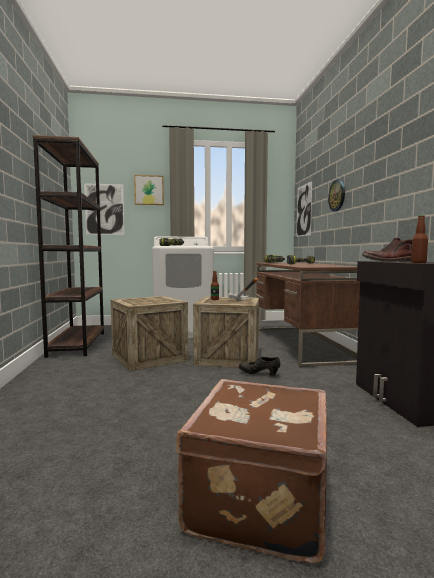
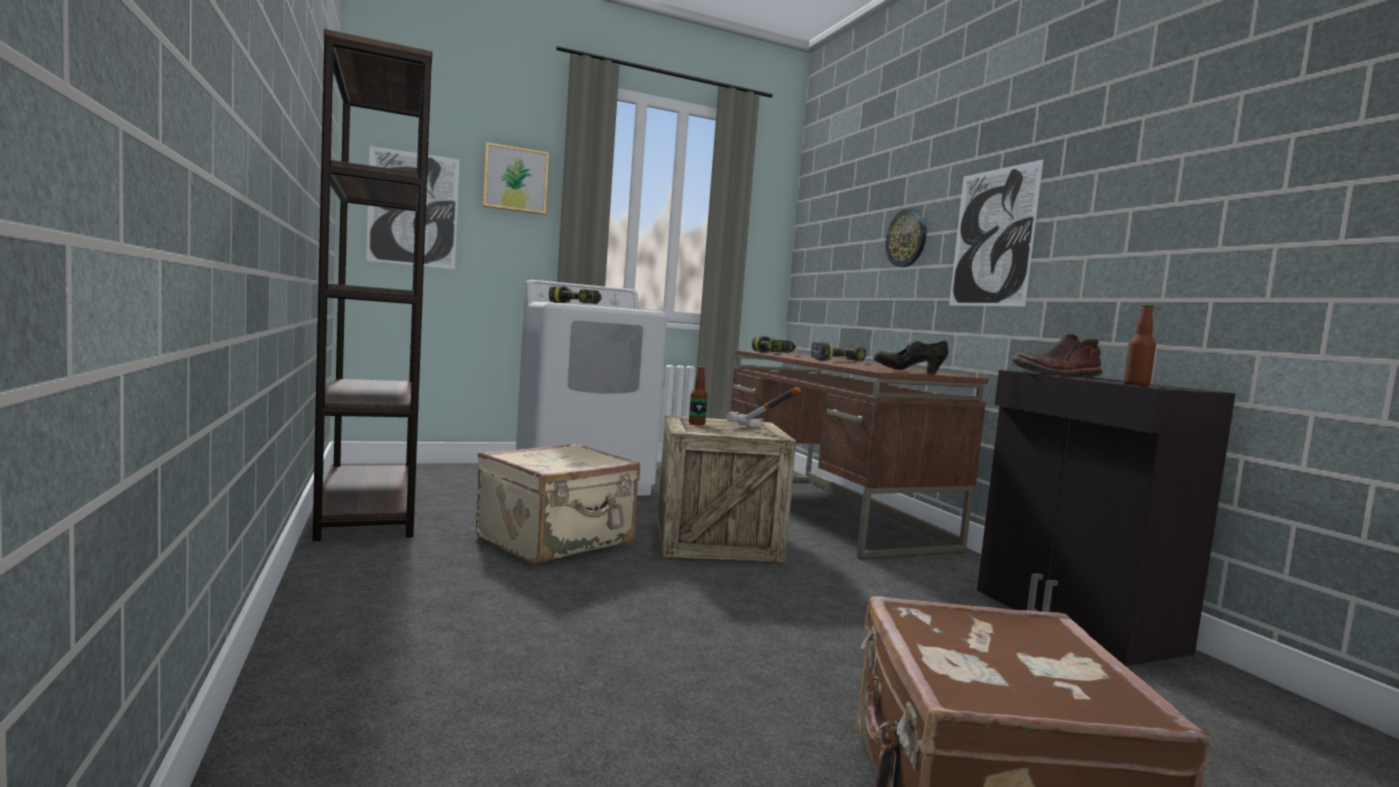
camera: 15 degrees left, 0 degrees up
(149, 358) = (557, 541): crate -> beige suitcase
(259, 374) = (800, 574): black shoe -> black shoe (908, 372)
(303, 210) = (819, 255): picture -> picture (993, 237)

